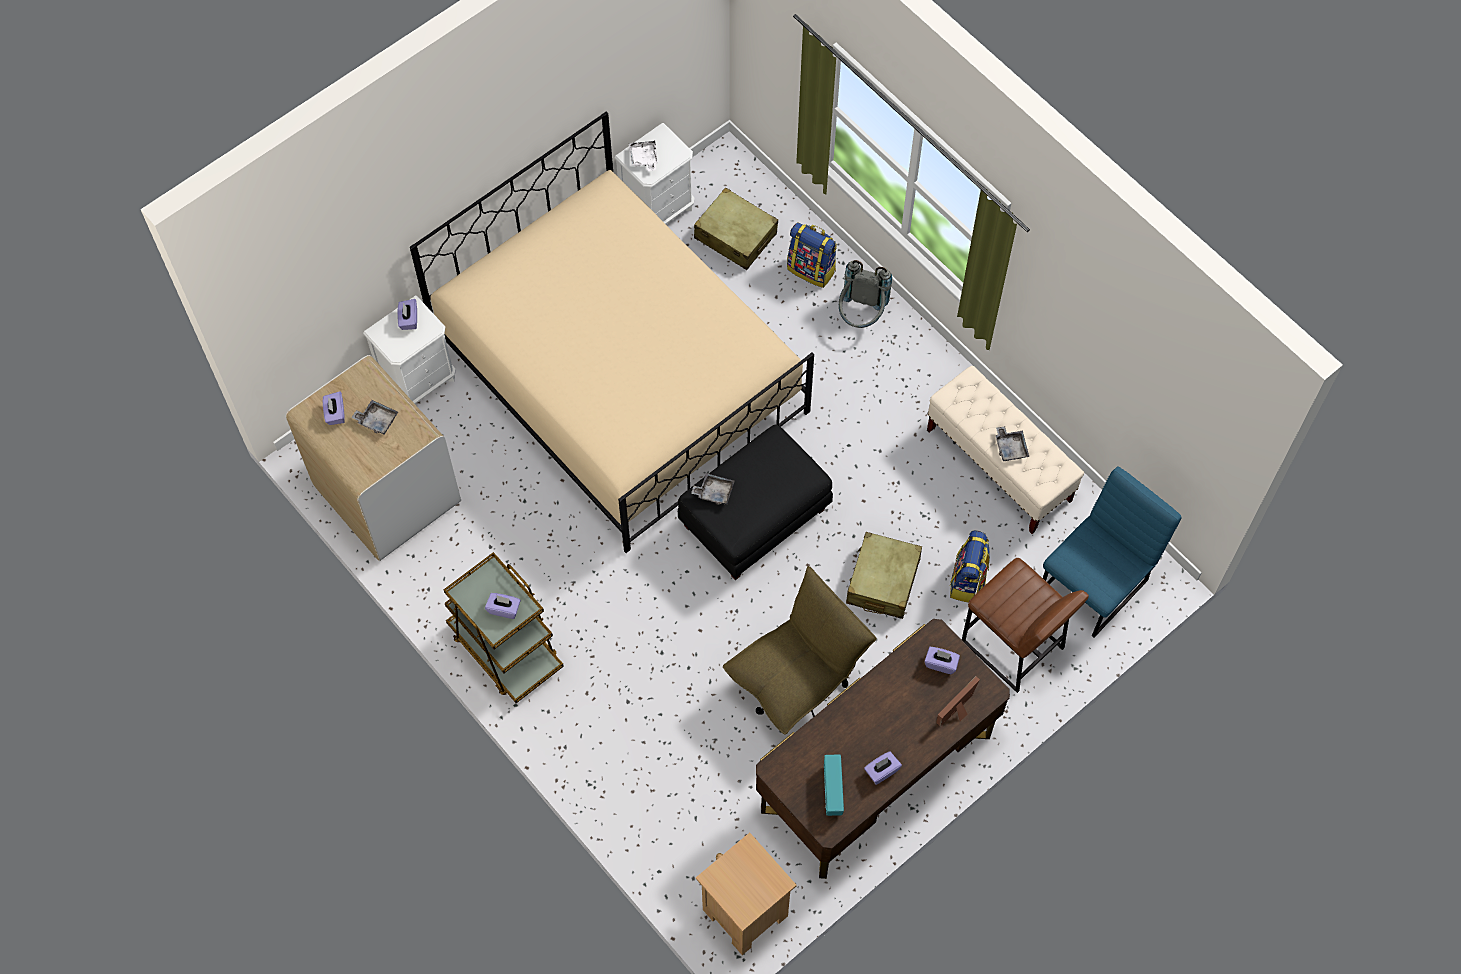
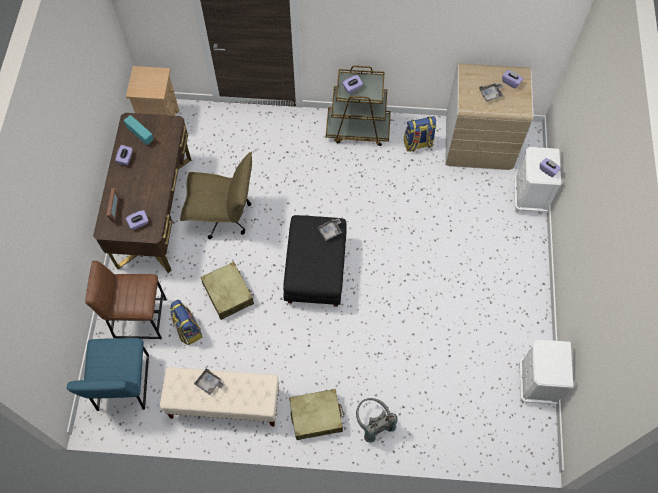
camera: 135 degrees right, 0 degrees up
(619, 376) = (449, 280): beige bed -> none
(644, 158) = (555, 354): white tray -> none
(735, 236) = (483, 407): beige suitcase -> beige suitcase (316, 417)
(795, 686) = (223, 216): beige office chair -> beige office chair turned 90 degrees counterclockwise
(812, 269) = (425, 426): backpack -> backpack (418, 144)

